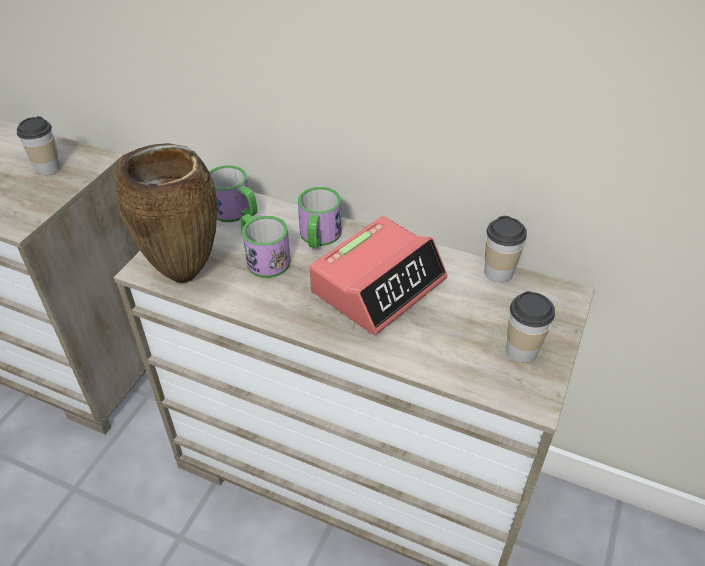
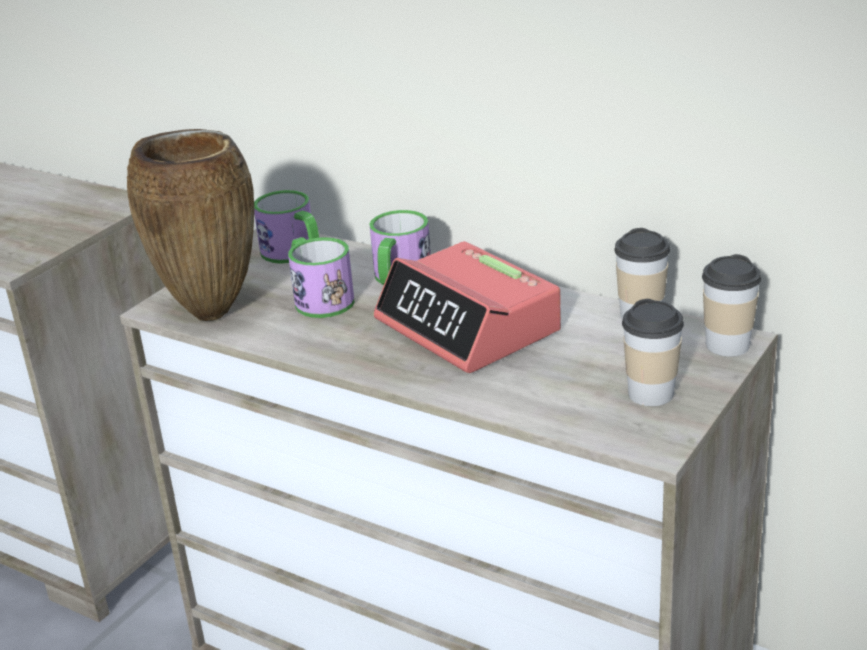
camera: 10 degrees right, 15 degrees down
(48, 168) = (61, 210): cup -> cup (727, 345)
(378, 285) = (468, 326): alarm clock -> alarm clock turned 90 degrees clockwise

